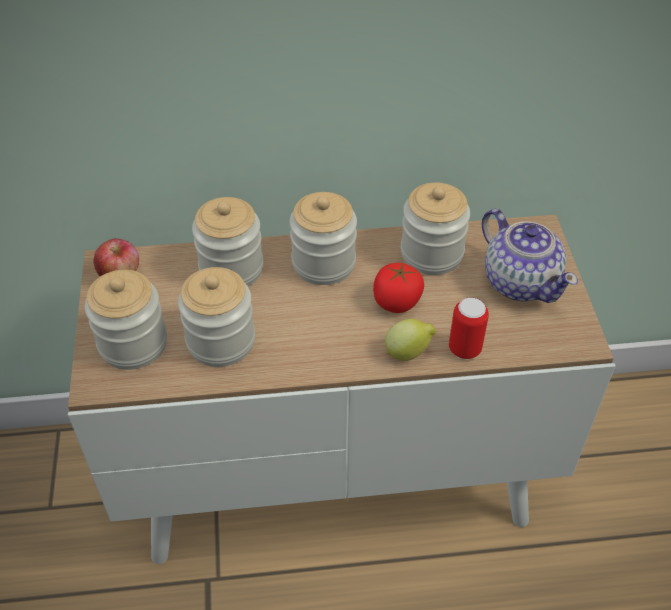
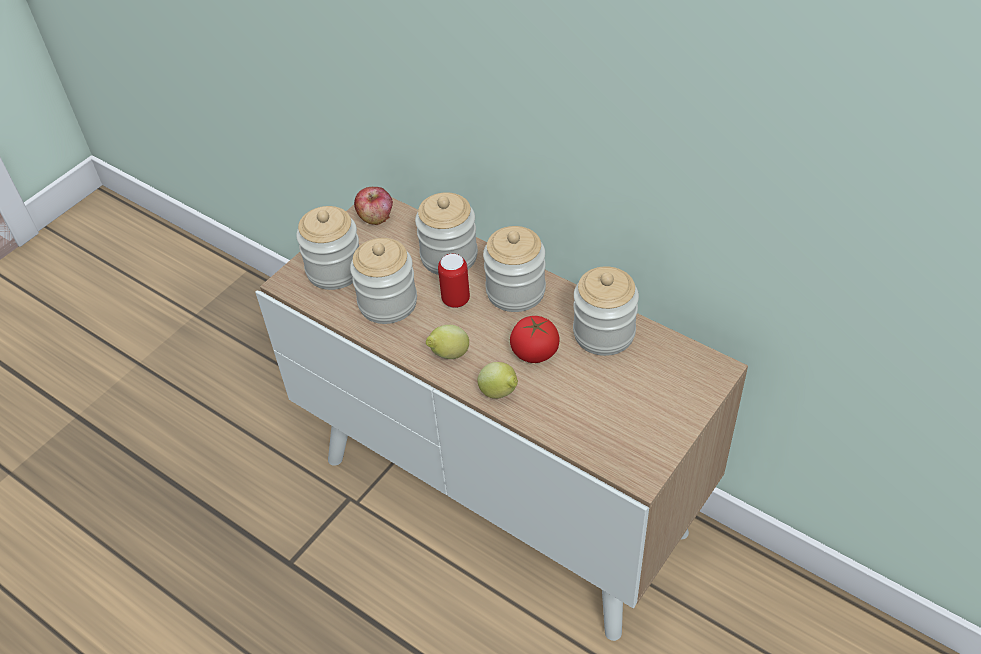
camera: 45 degrees right, 0 degrees up
(329, 350) = (448, 355): none -> lemon
(464, 349) = (542, 418): can -> can (455, 300)
(520, 281) = (648, 398): teapot -> none

